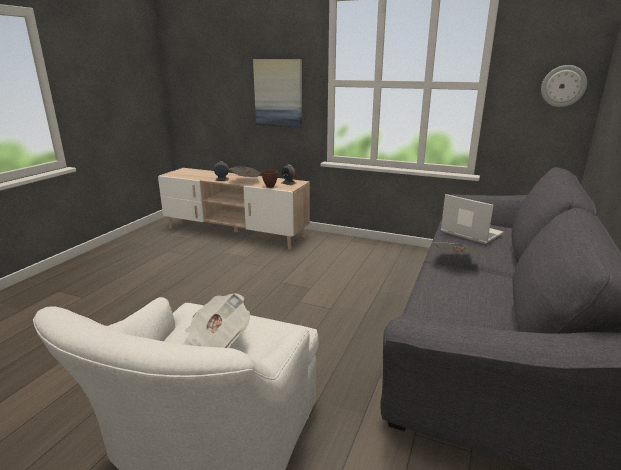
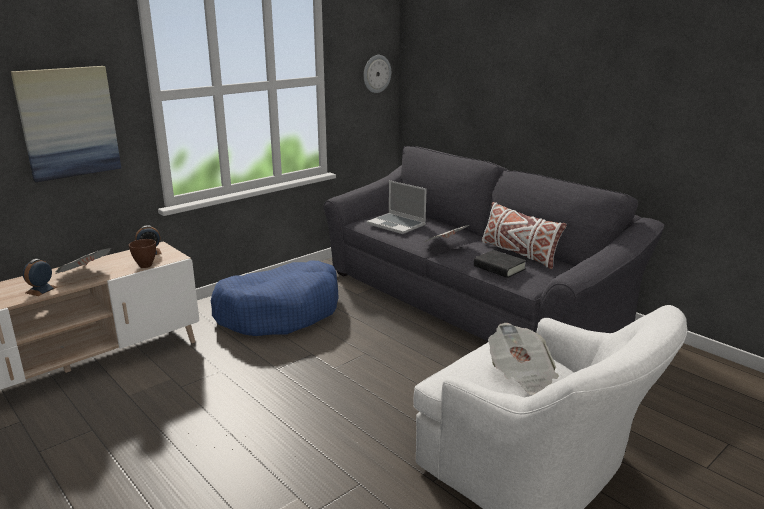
camera: 65 degrees left, 0 degrees up
(354, 261) = (280, 312): none -> blue dog bed
(438, 295) = (499, 268): none -> black book
(470, 233) = (397, 224): laptop -> laptop turned 120 degrees counterclockwise
(498, 300) = (518, 253): none -> white pillow

